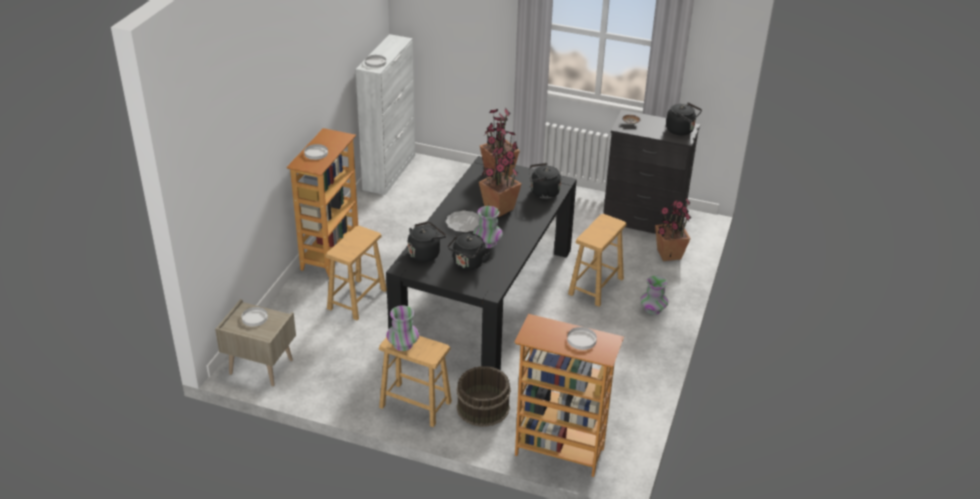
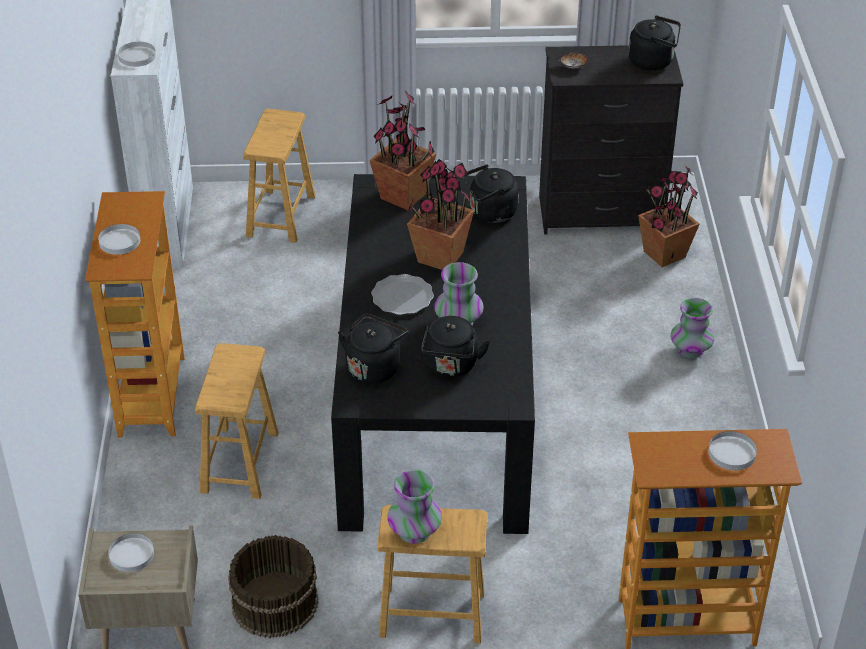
camera: 20 degrees left, 5 degrees up
(482, 407) = (535, 585): brown bucket -> brown bucket (274, 602)
(596, 286) = (590, 335): brown stool -> brown stool (281, 216)

